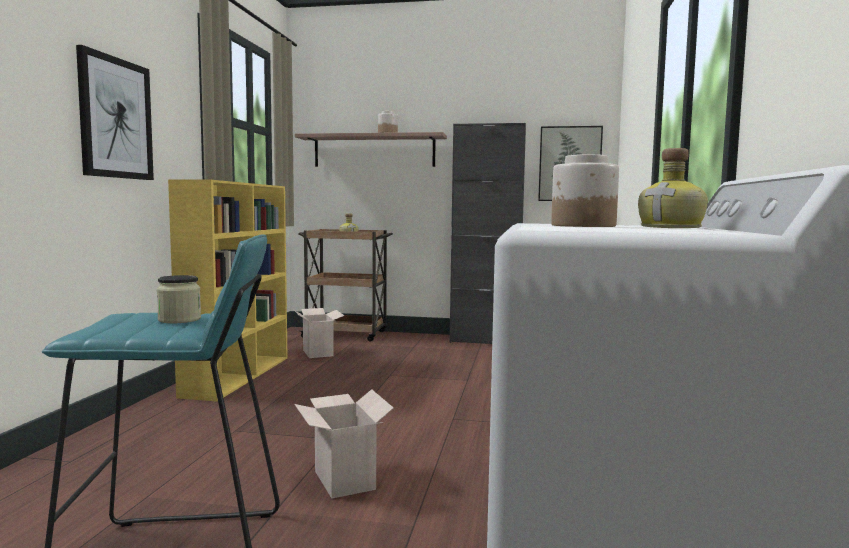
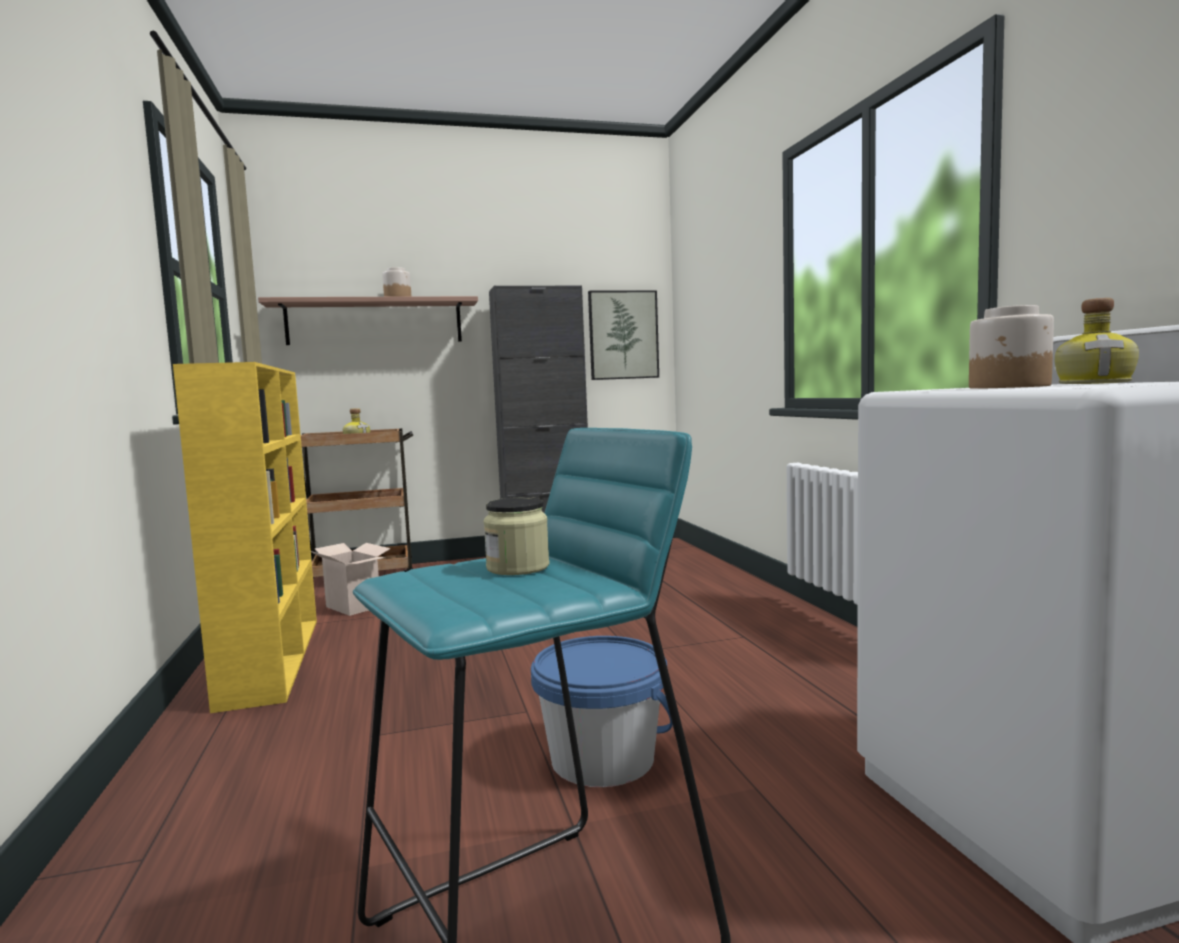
camera: 25 degrees left, 0 degrees up
(115, 118) = (81, 262): picture -> none
(342, 479) = (602, 759): cardboard box -> blue bucket

